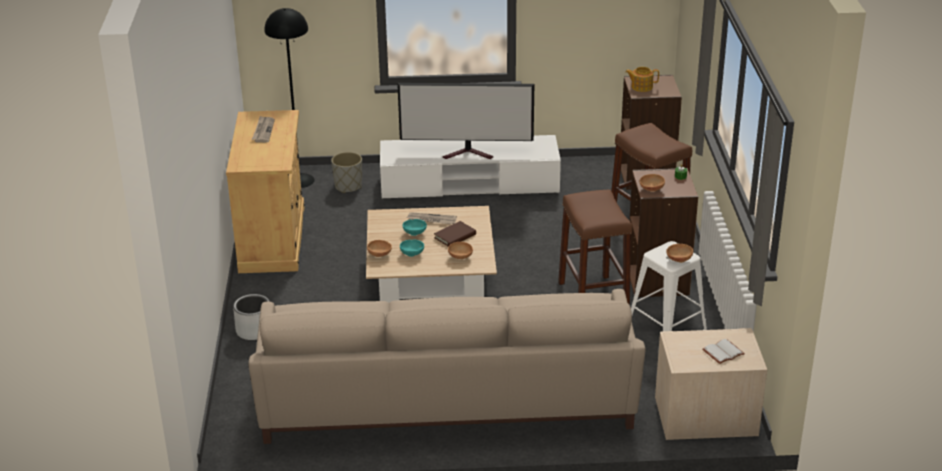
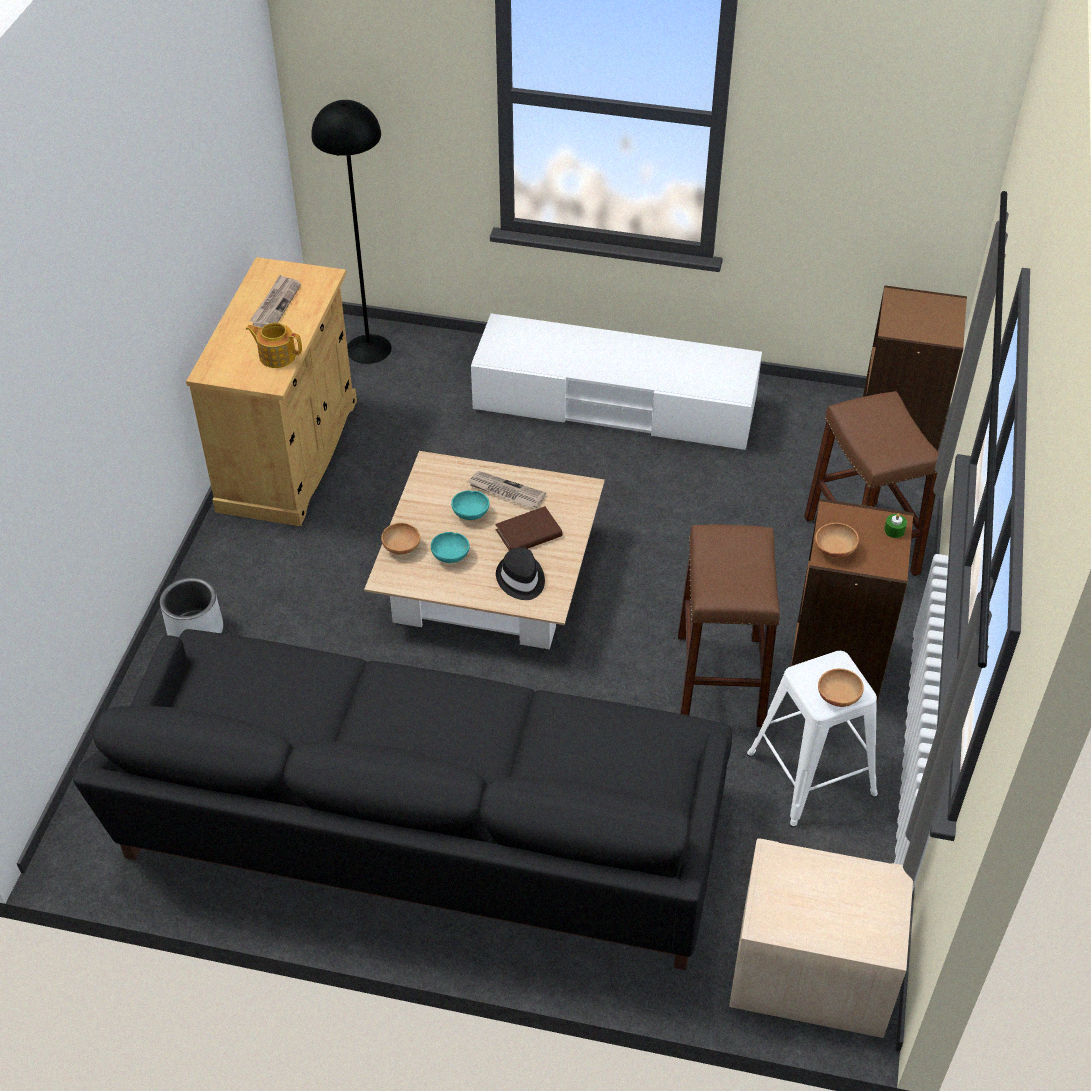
camera: 15 degrees right, 15 degrees up
(348, 186) = (434, 374): grey planter -> none
(447, 397) = (424, 831): beige sofa -> black sofa
(460, 257) = (520, 579): brown bowl -> black hat
(469, 153) = (614, 366): television -> none
(641, 87) = (904, 315): teapot -> teapot (276, 355)
(723, 353) = (844, 914): white book -> none

